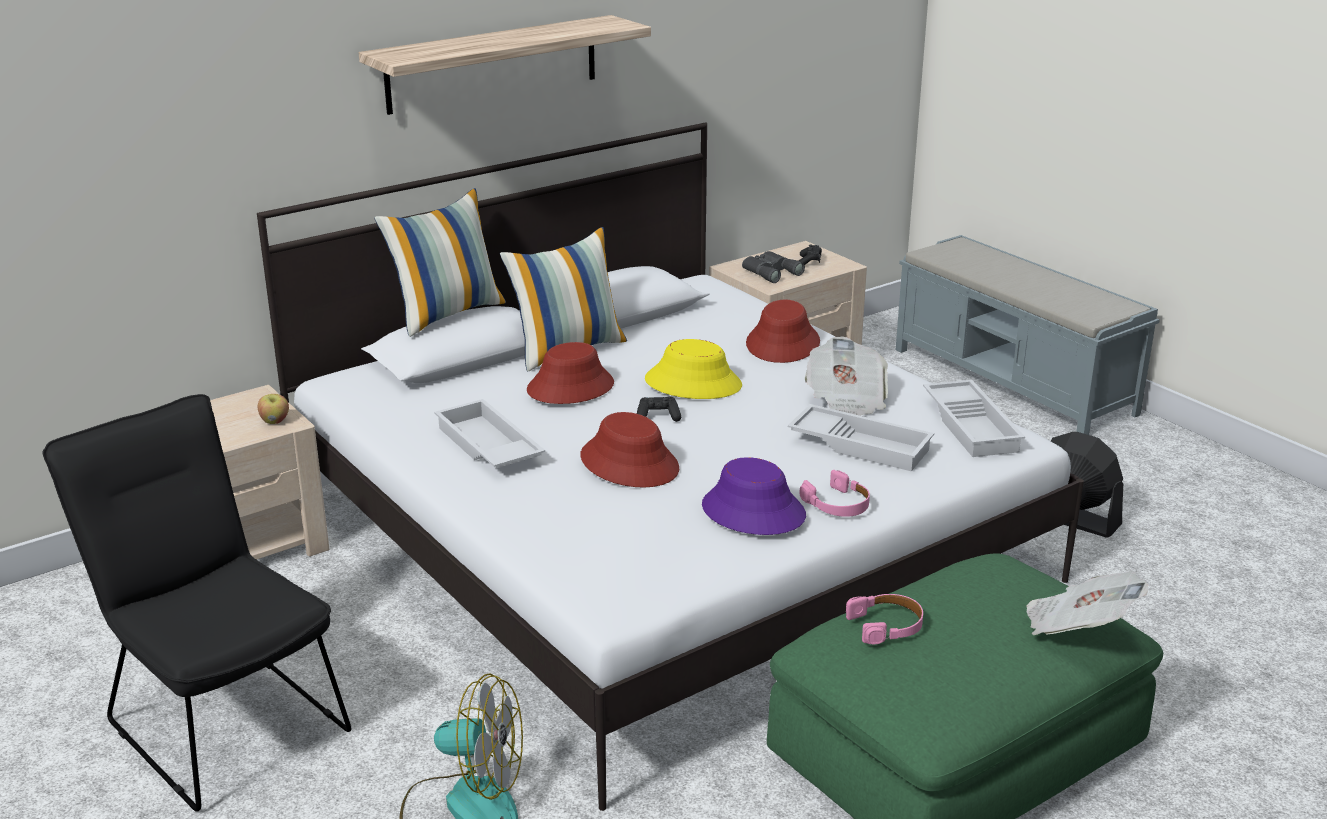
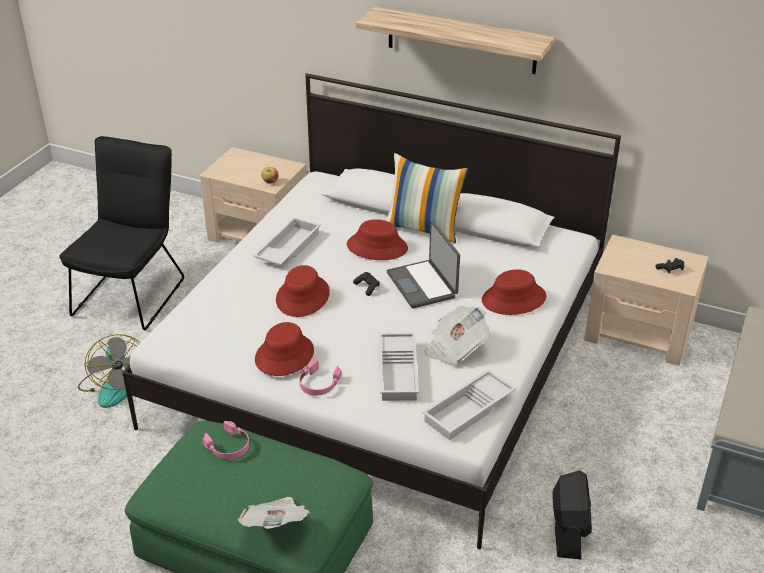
camera: 60 degrees right, 10 degrees up
(447, 314) = (386, 173): pillow -> none
(693, 383) = (423, 285): yellow hat -> laptop
(752, 511) = (284, 355): purple hat -> red hat
(770, 271) = (633, 259): grey binoculars -> none

